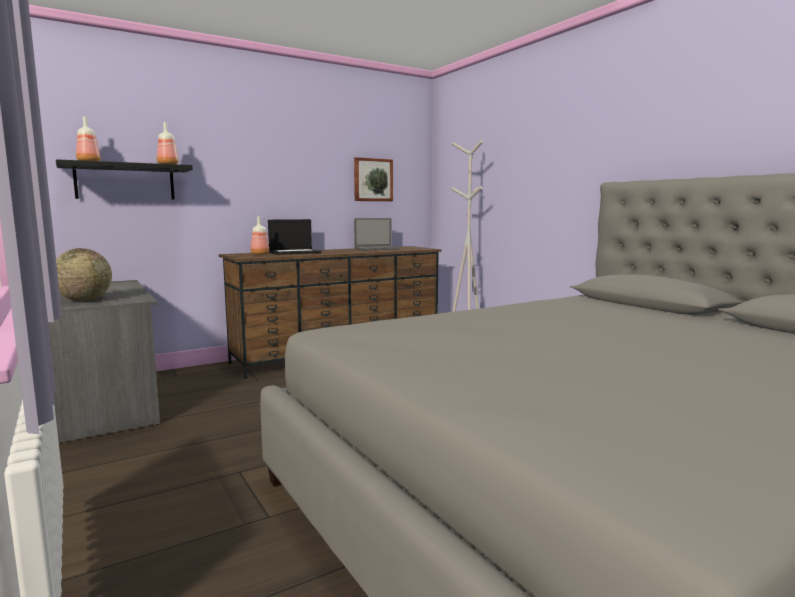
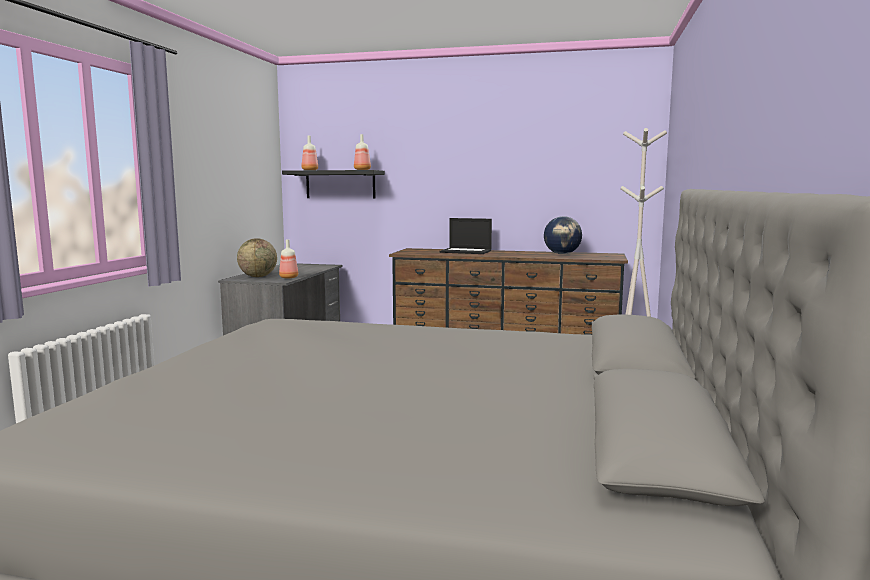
camera: 45 degrees right, 0 degrees up
(259, 254) = (429, 251): bottle -> bottle (288, 277)
(373, 180) = (577, 175): picture -> none
(377, 249) = (562, 254): laptop -> globe

